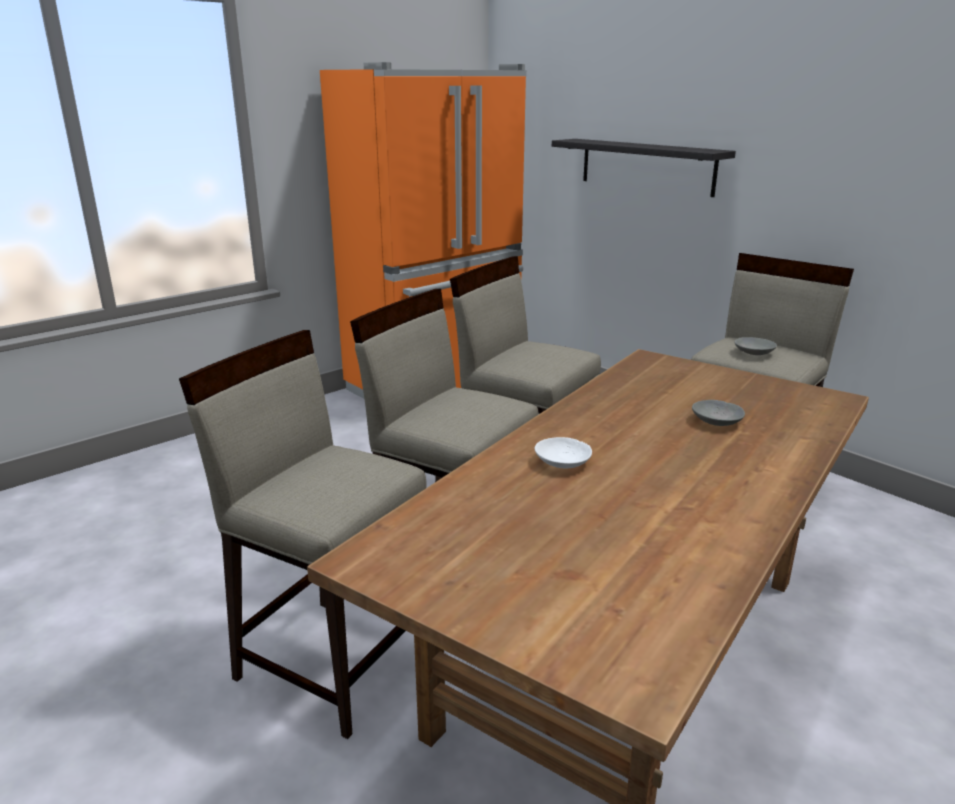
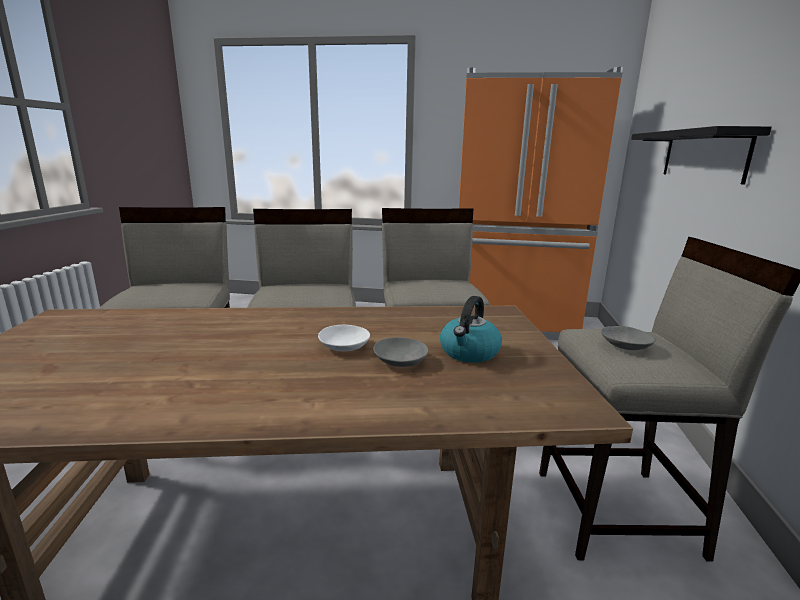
camera: 50 degrees right, 5 degrees down
(563, 462) = (241, 329): white bowl -> white bowl (345, 347)
(723, 396) = (469, 353): none -> kettle

